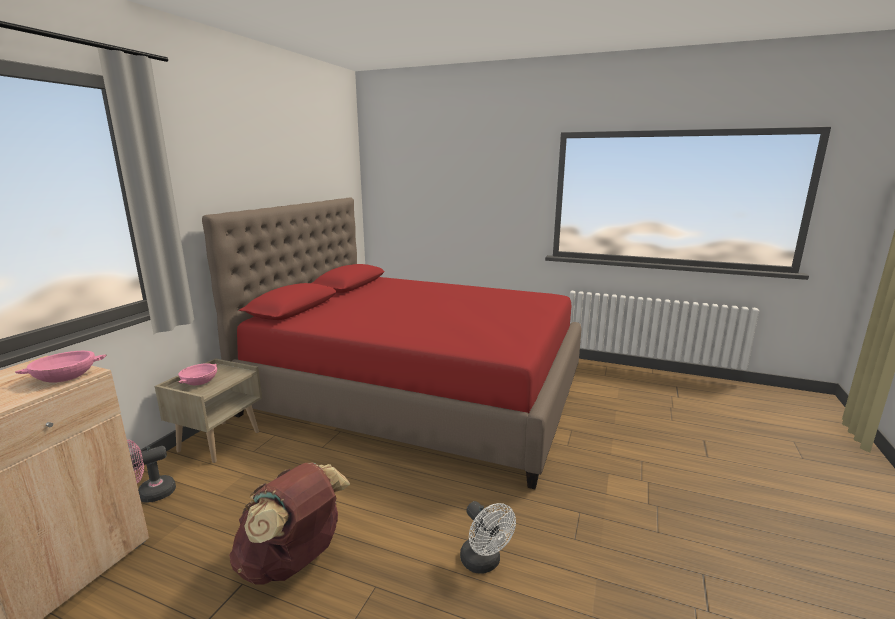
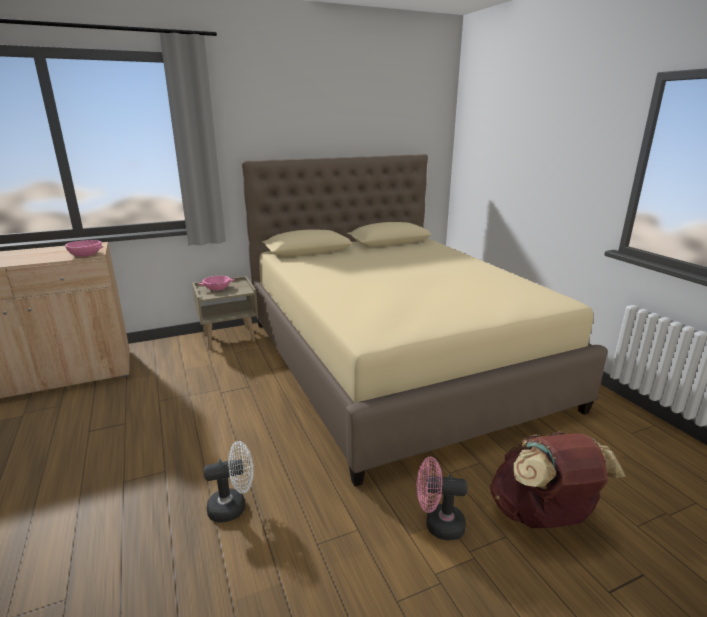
camera: 45 degrees right, 5 degrees up
(150, 494) = (162, 352): pink fan -> pink fan (438, 524)
(293, 561) = (157, 428): brown backpack -> brown backpack (542, 516)
(419, 392) = (395, 361): red bed -> beige bed
(484, 563) = (233, 507): white fan -> white fan turned 120 degrees counterclockwise

